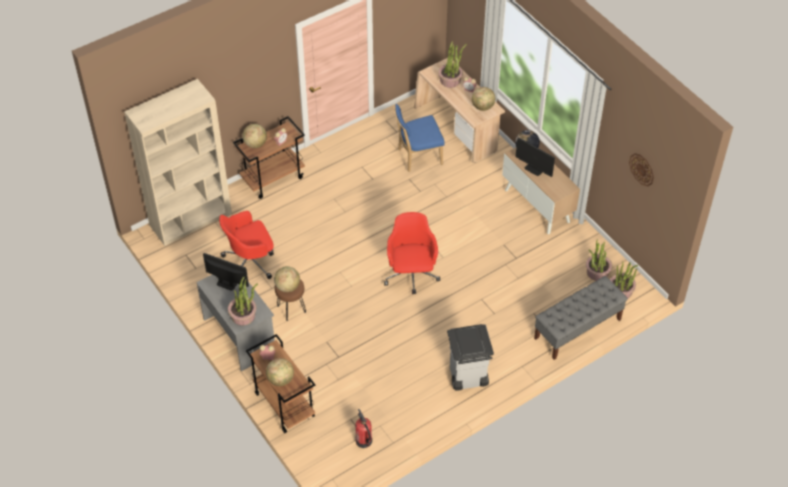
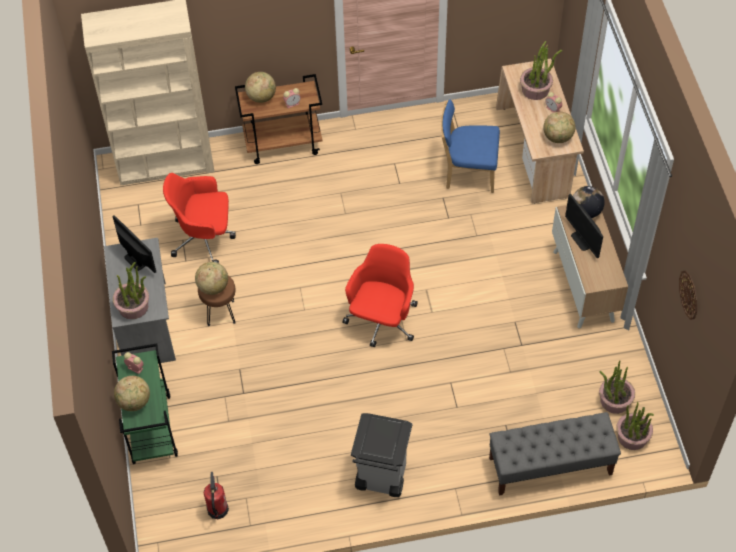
camera: 25 degrees right, 5 degrees up
(283, 404) = (151, 428): brown cart -> green cart

